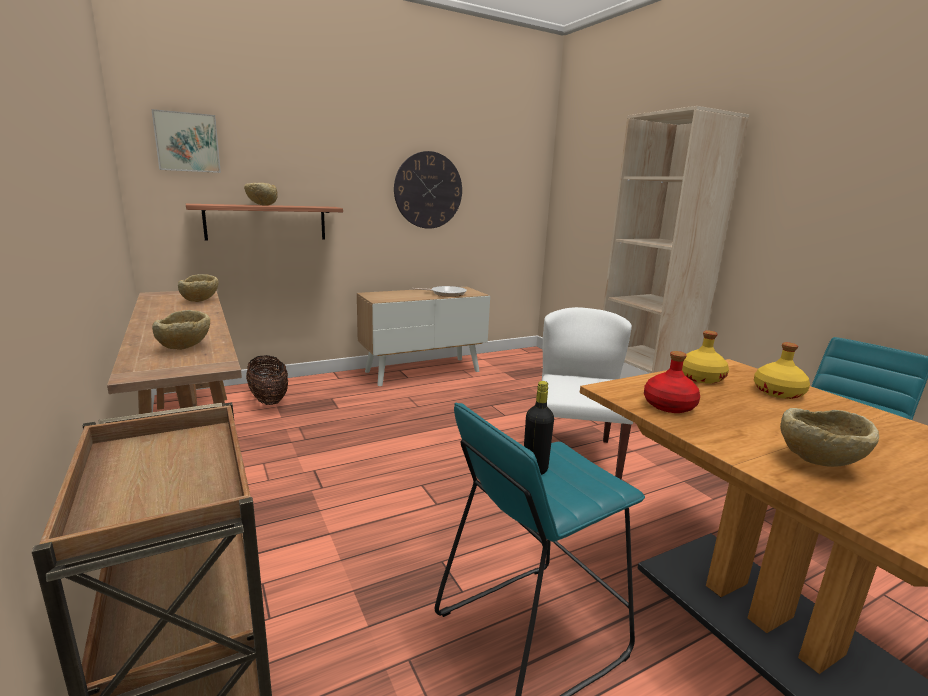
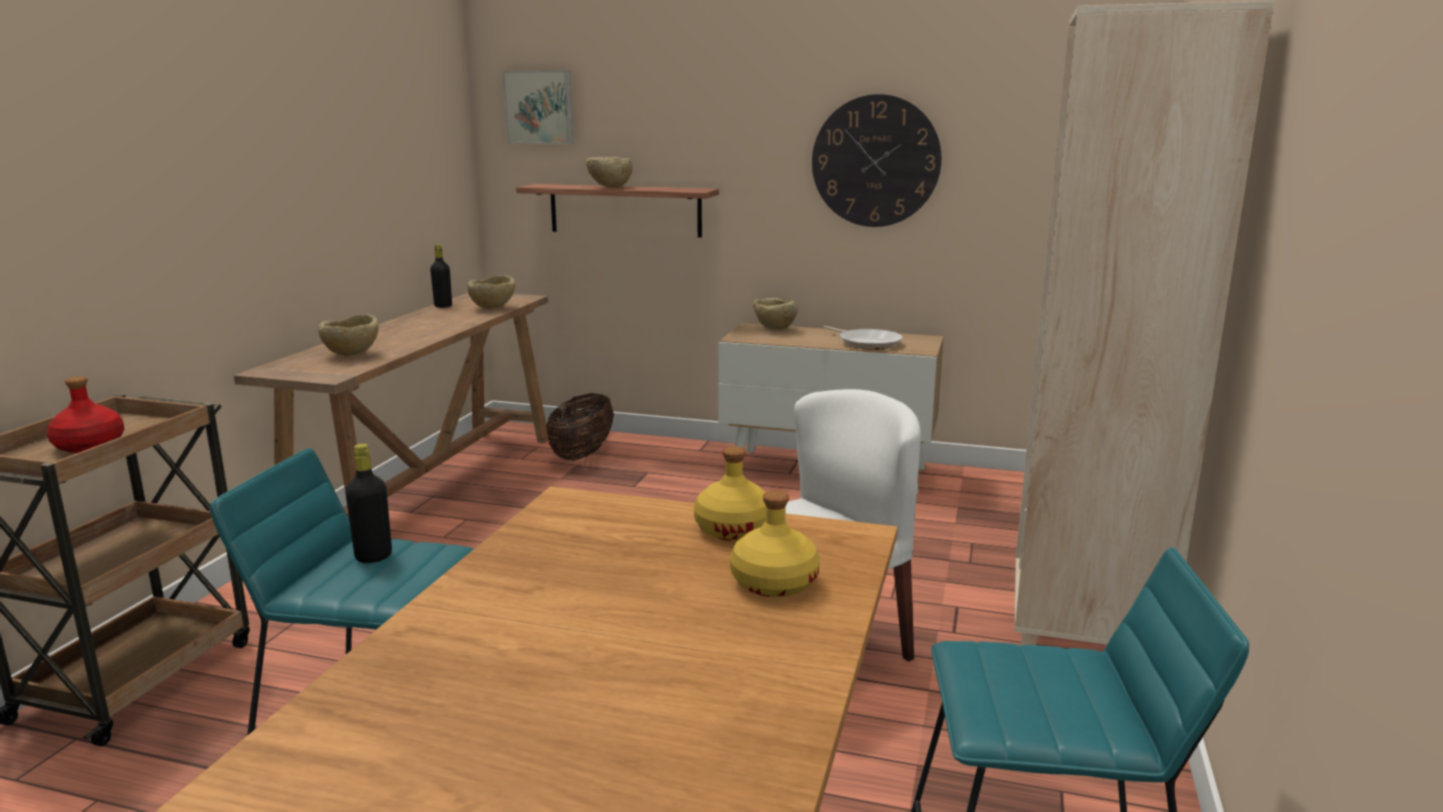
camera: 45 degrees right, 0 degrees up
(150, 305) = (443, 306): none -> black bottle
(669, 406) = (562, 537): red bottle -> red bottle (89, 445)
(818, 463) = (490, 646): beige bowl -> beige bowl (774, 329)

